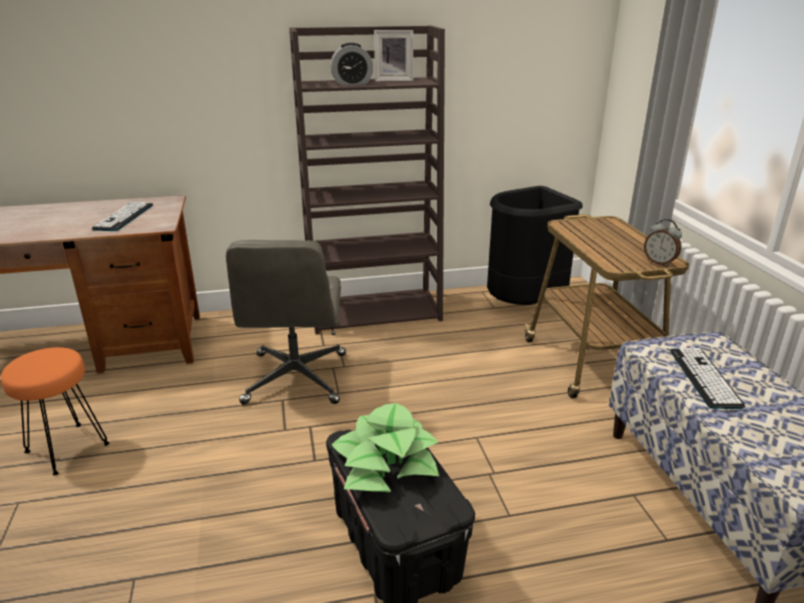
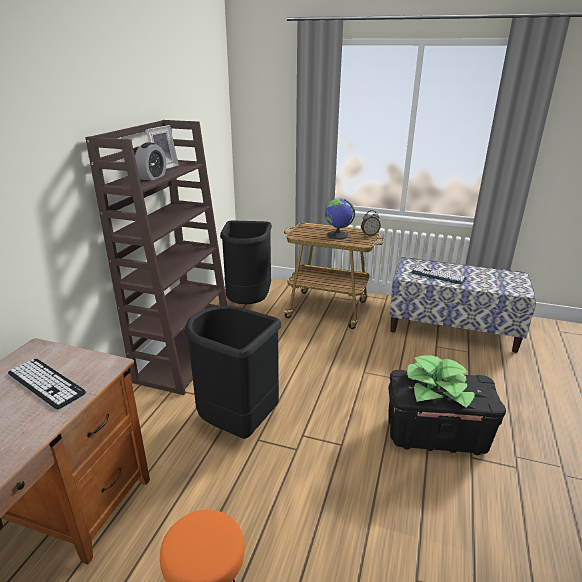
camera: 60 degrees left, 0 degrees up
(296, 379) = (236, 424): grey office chair -> black trash can
(614, 245) = (337, 235): none -> globe

